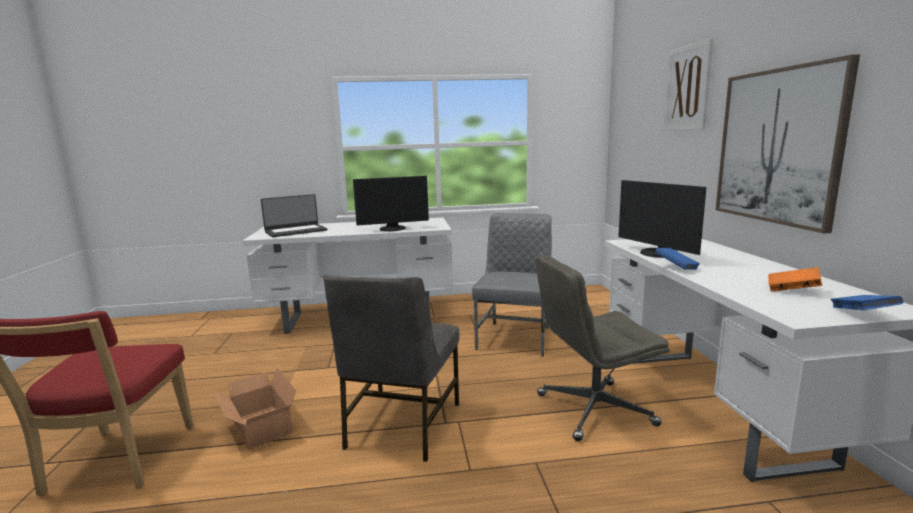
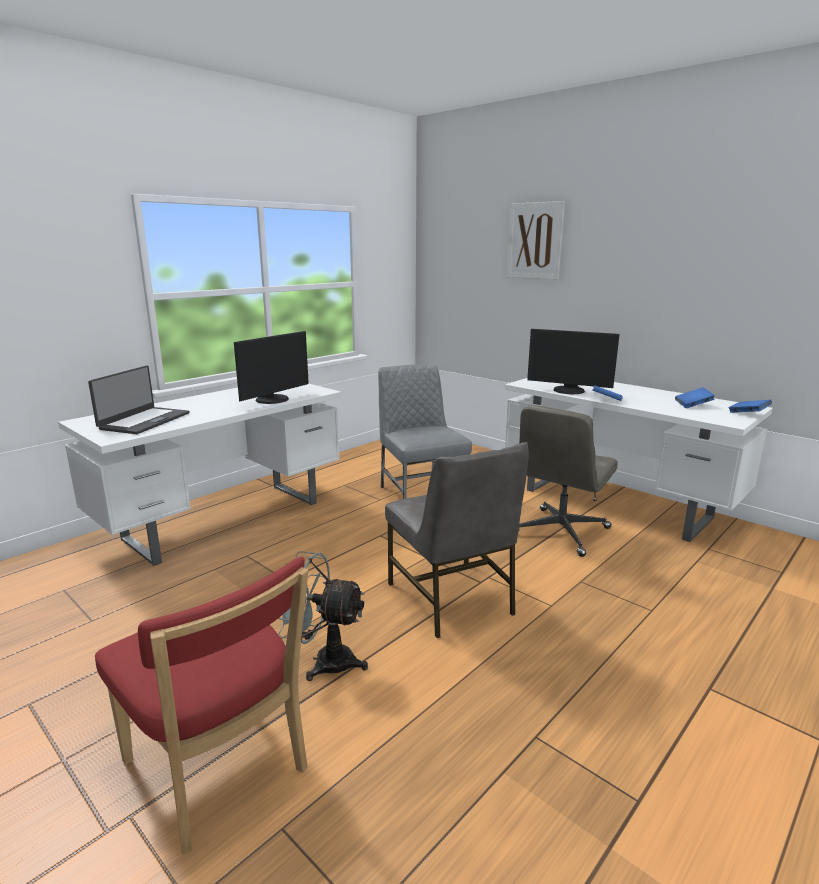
camera: 40 degrees left, 5 degrees up
(259, 428) = (324, 661): cardboard box -> grey fan
(777, 146) = (637, 298): picture -> none
(792, 290) = (693, 405): orange book -> blue book

